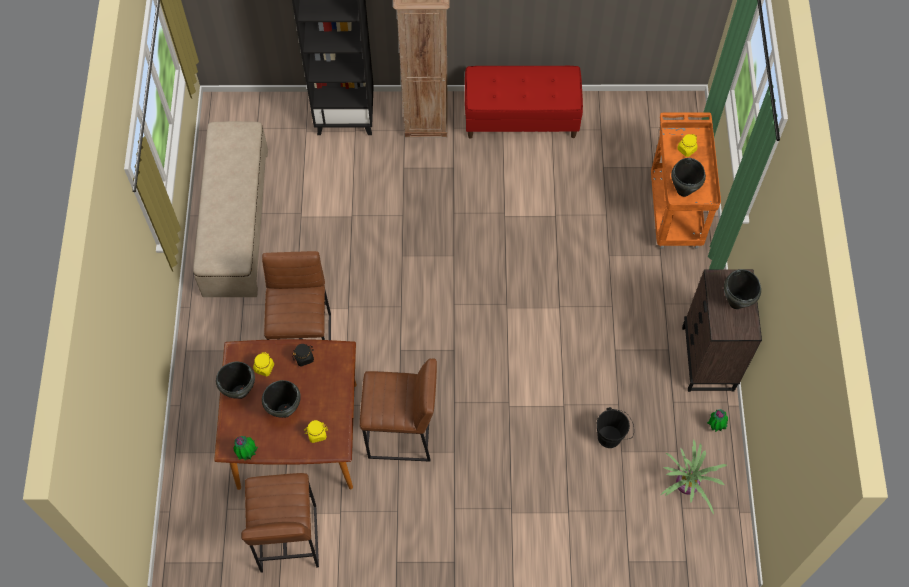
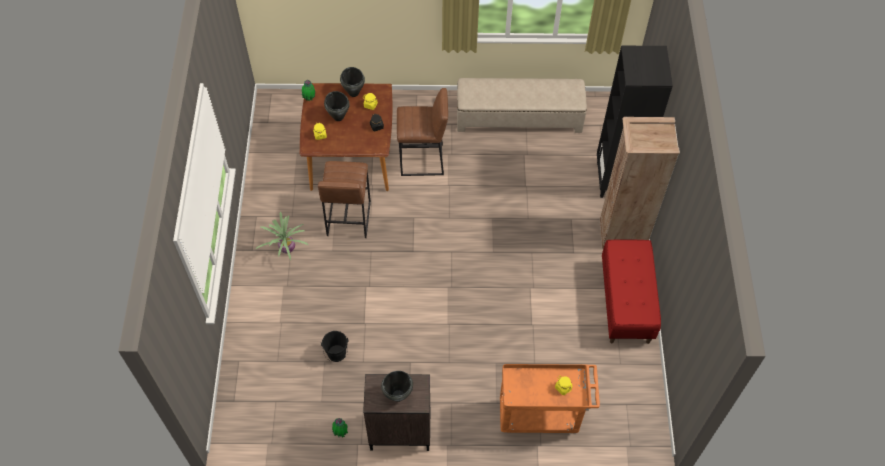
camera: 90 degrees right, 5 degrees down
(288, 539) = (278, 156): brown stool -> none
(683, 191) = (520, 381): black cooking pot -> none
(686, 487) = (292, 406): potted plant -> potted plant (286, 248)

